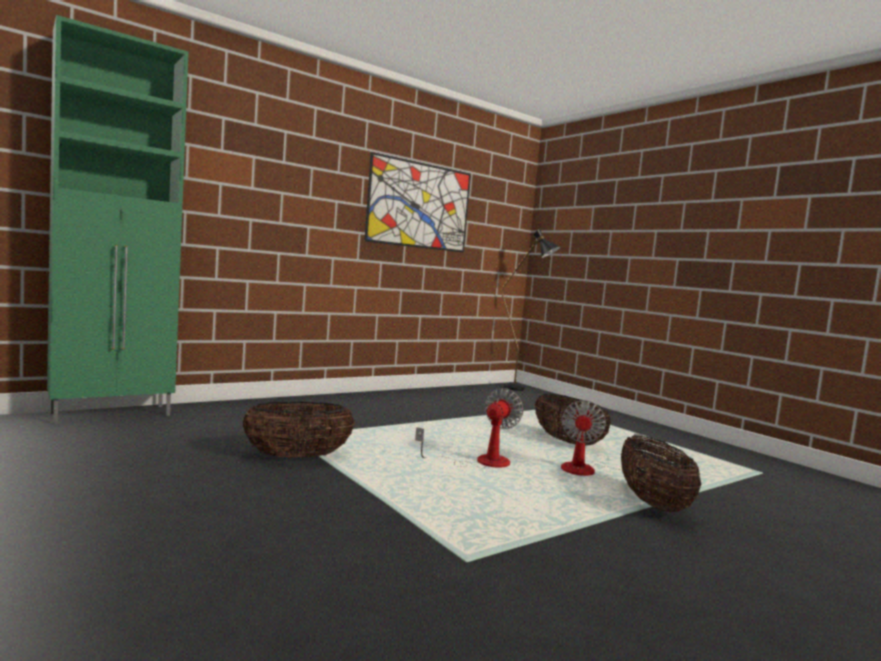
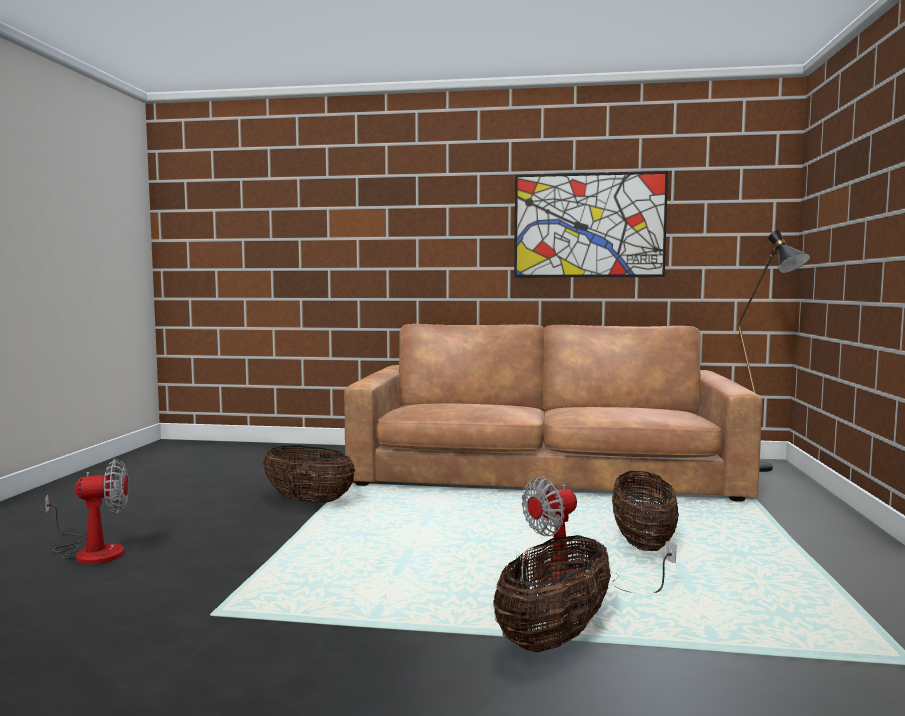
camera: 45 degrees right, 0 degrees up
(113, 414) = (269, 448): green cabinet -> none
(414, 406) = (543, 472): none -> brown sofa
(480, 462) = (459, 540): fan -> fan (91, 551)

